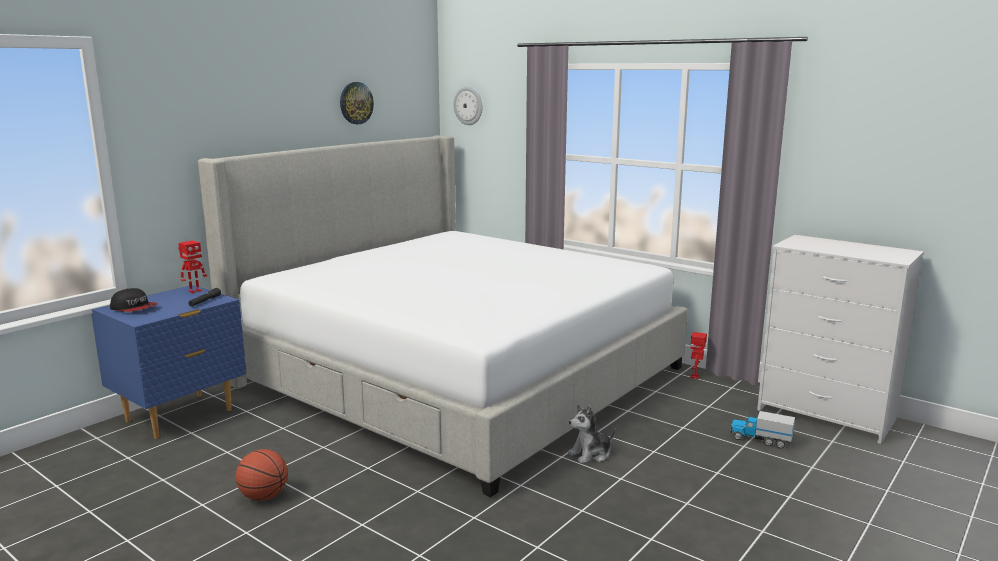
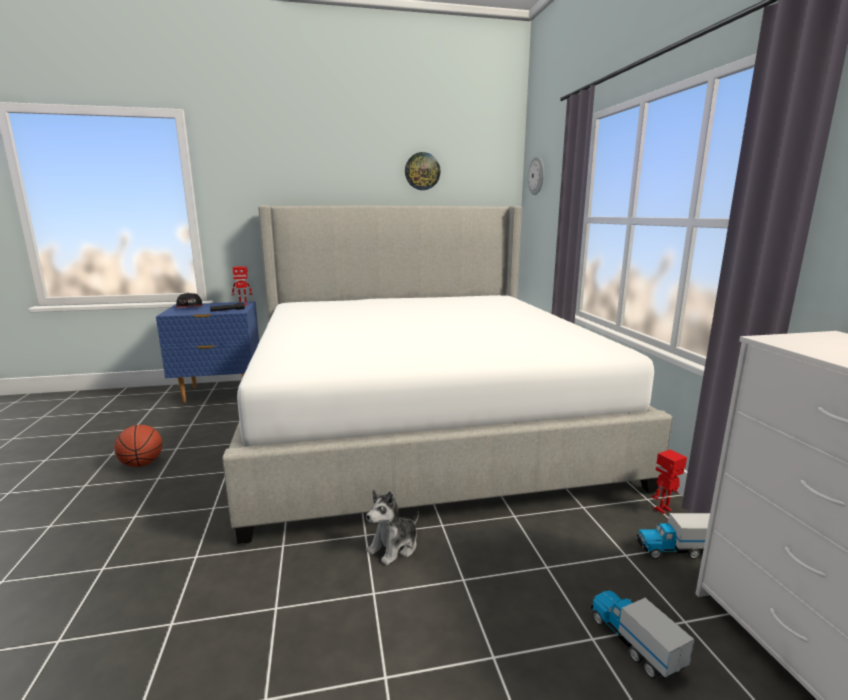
camera: 40 degrees right, 0 degrees up
(591, 454) = (394, 547): plush toy -> plush toy turned 60 degrees counterclockwise
(726, 394) = (676, 550): none -> toy truck

